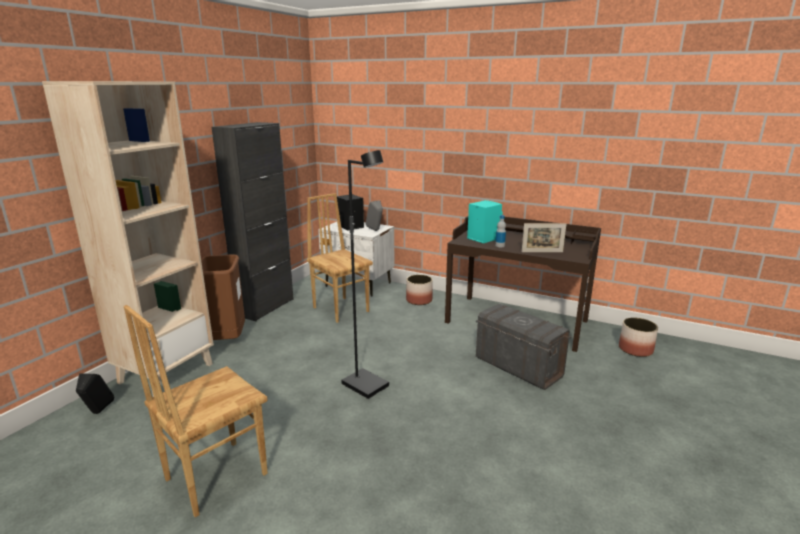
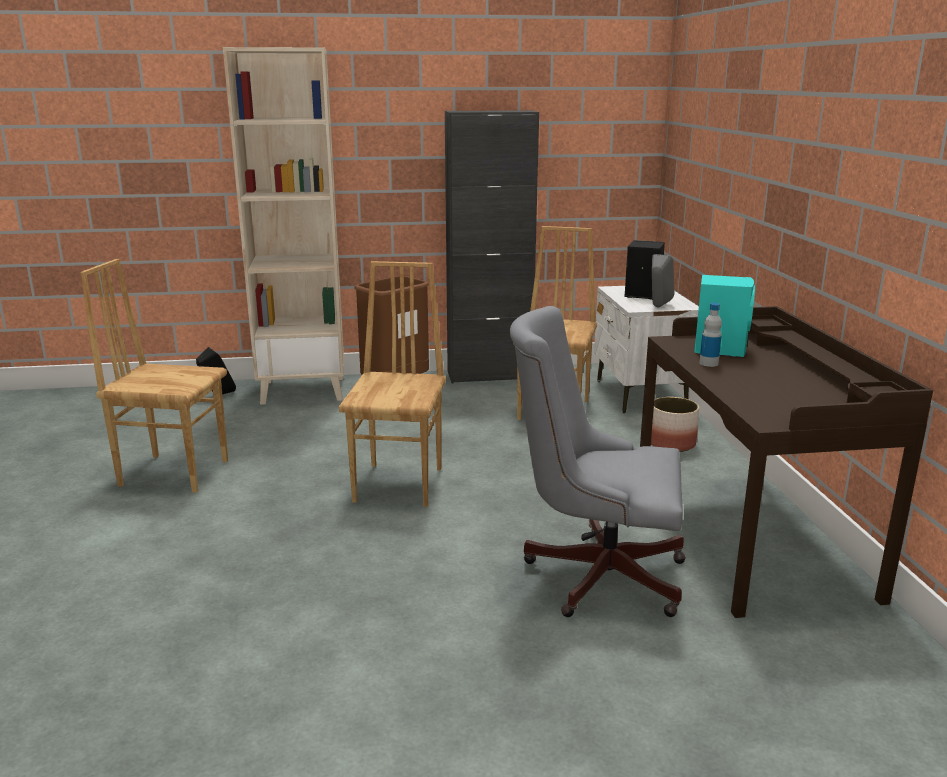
camera: 55 degrees right, 0 degrees up
(366, 385) = (400, 484): black floor lamp -> brown chair
(518, 366) = (595, 573): grey storage box -> grey office chair
(542, 252) = (743, 392): picture frame -> none
(635, 349) = (861, 687): planter -> none

